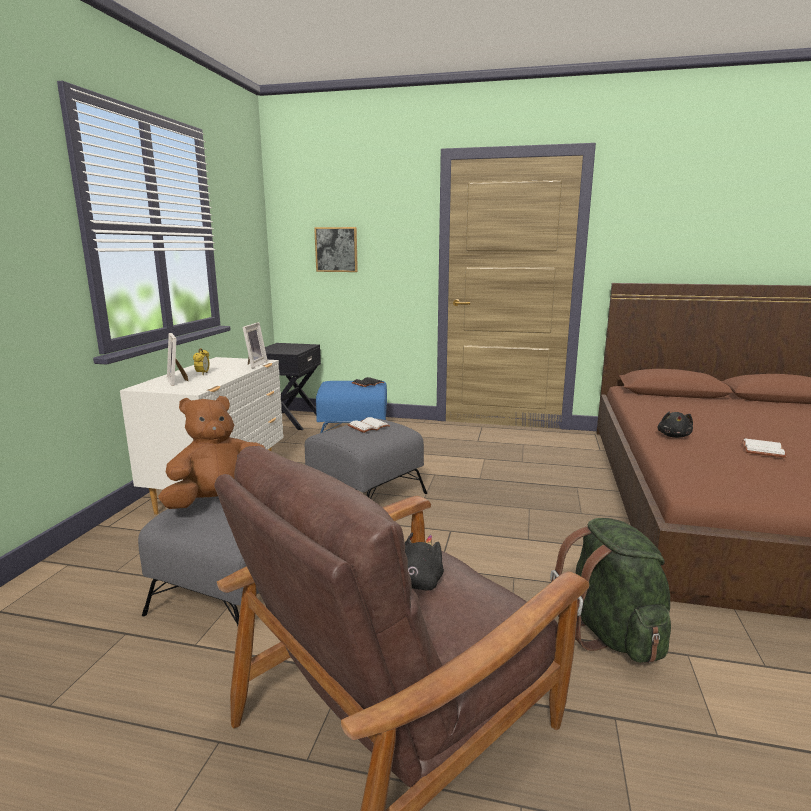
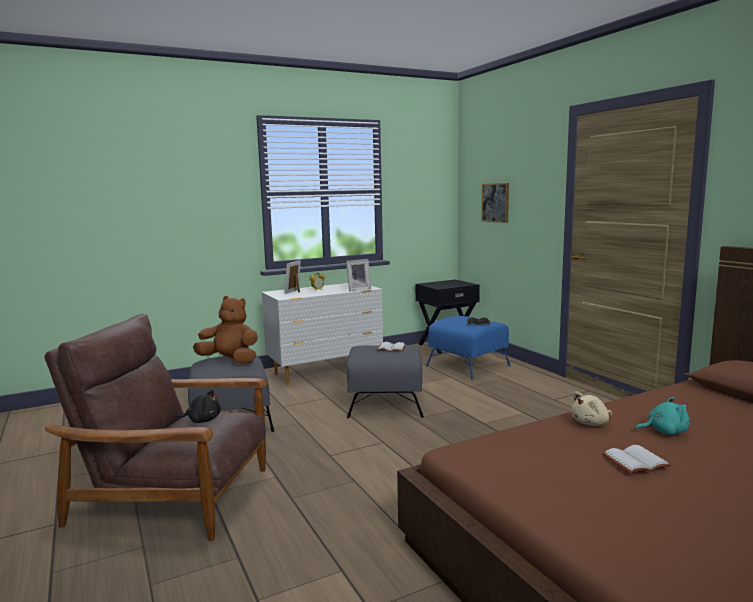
camera: 50 degrees right, 5 degrees down
(610, 633) = (331, 533): green backpack -> none
(674, 436) = (591, 423): black plush toy -> beige plush toy
(709, 427) = (664, 431): none -> turquoise plush toy

